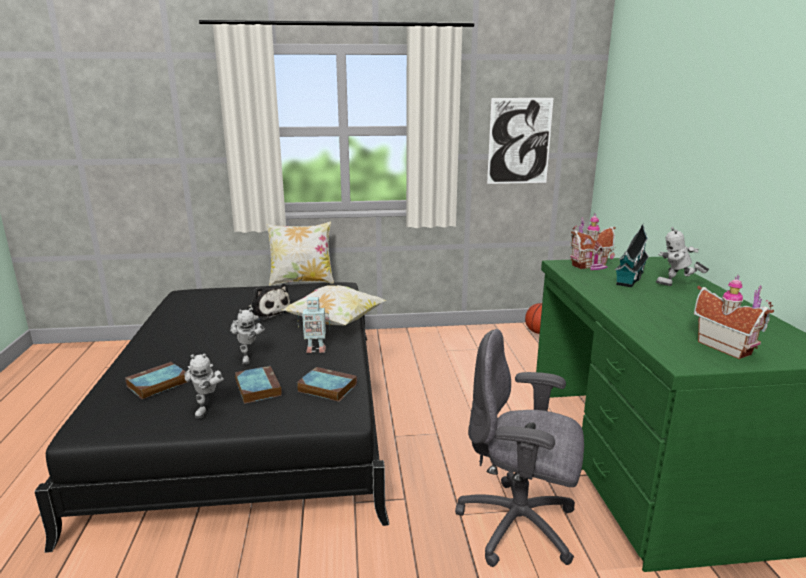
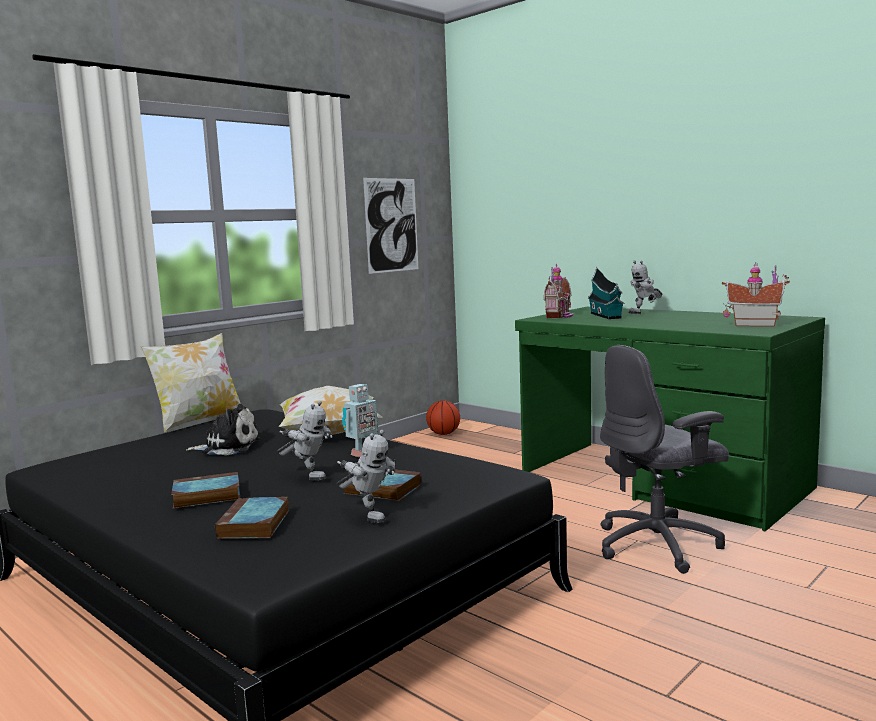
camera: 40 degrees left, 10 degrees down
(326, 388) = (447, 468): book -> book (205, 496)

